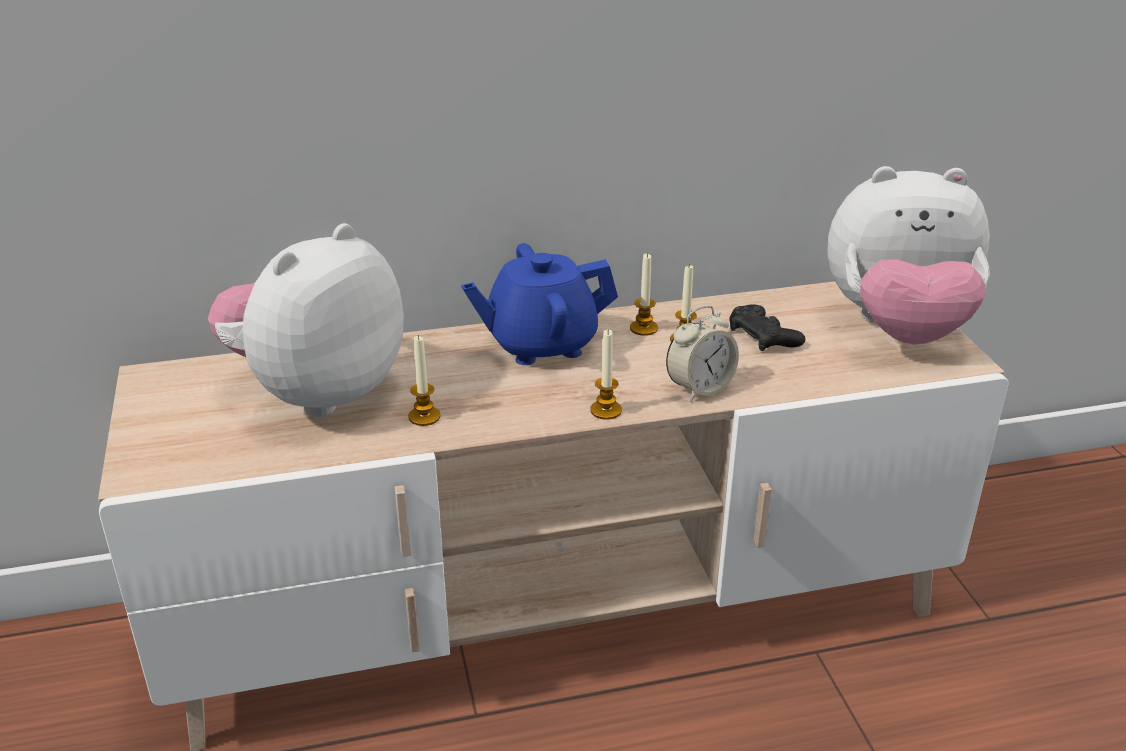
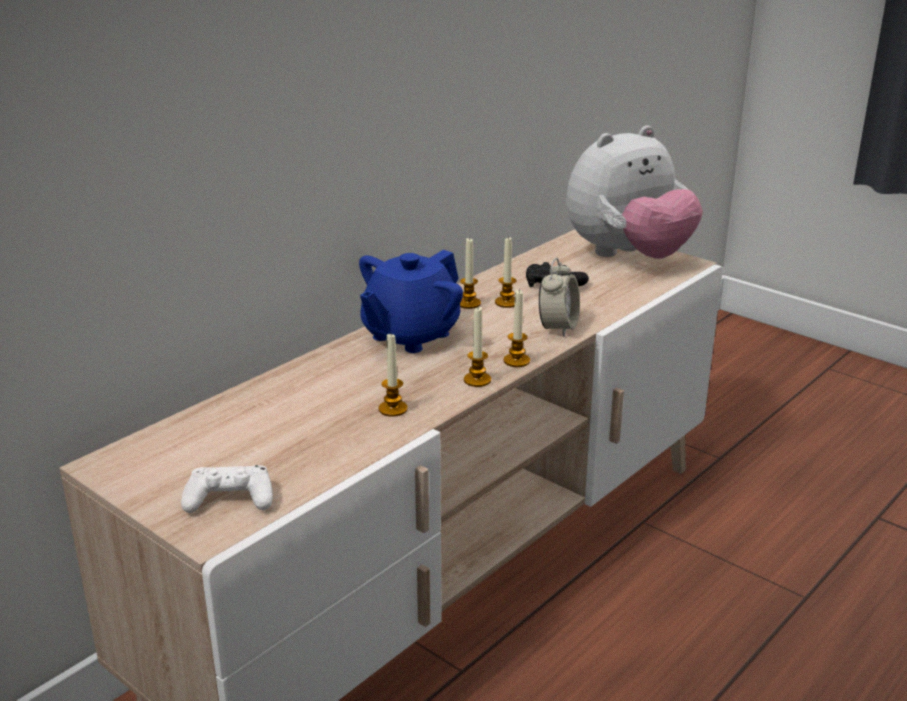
camera: 35 degrees left, 5 degrees down
(190, 448) = (230, 498): none -> white game controller
(317, 392) = (280, 423): plush toy -> none
(539, 417) = (477, 380): none -> candle

